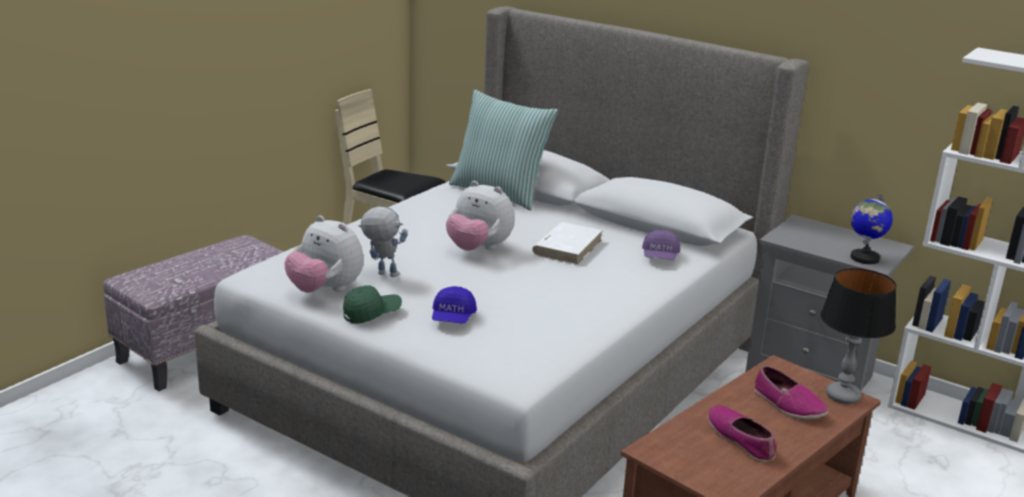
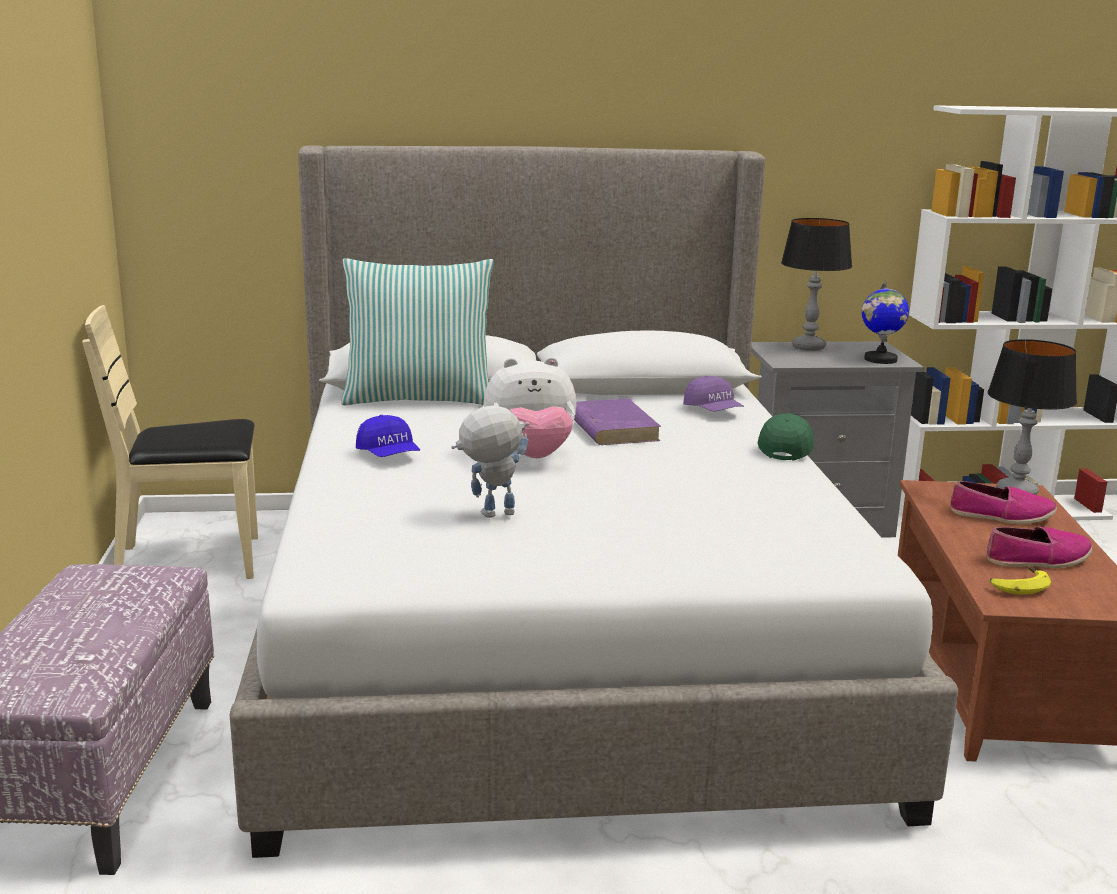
camera: 40 degrees left, 5 degrees down
(325, 290) = (457, 560): plush toy -> none
(372, 314) = (575, 563): green cap -> green cap (786, 449)
(453, 318) = (669, 533): blue cap -> blue cap (389, 455)
(567, 247) = (611, 428): white book -> purple book
(684, 446) = (1017, 586): none -> banana
(741, 440) = (1037, 559): shoe -> shoe turned 150 degrees clockwise
(831, 232) = (808, 347): none -> table lamp

